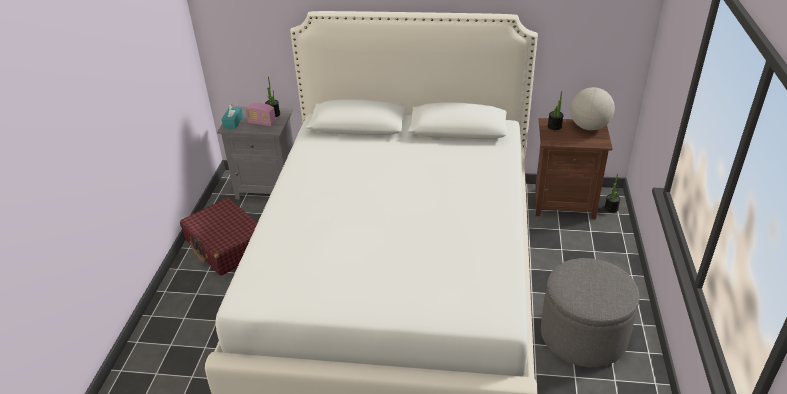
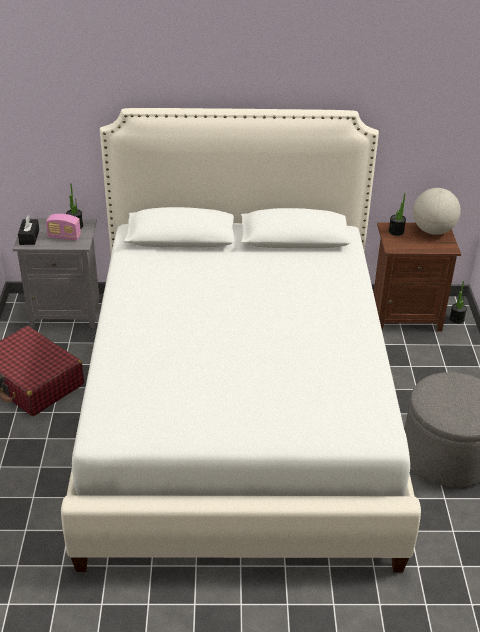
camera: 10 degrees left, 0 degrees up
(233, 122) = (29, 237): turquoise tissue box -> black tissue box

